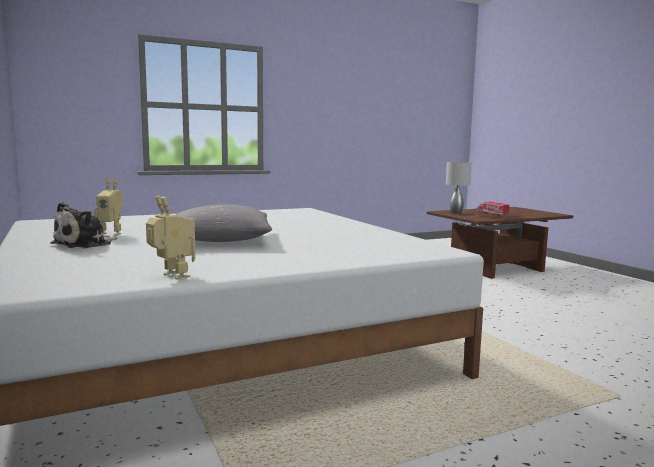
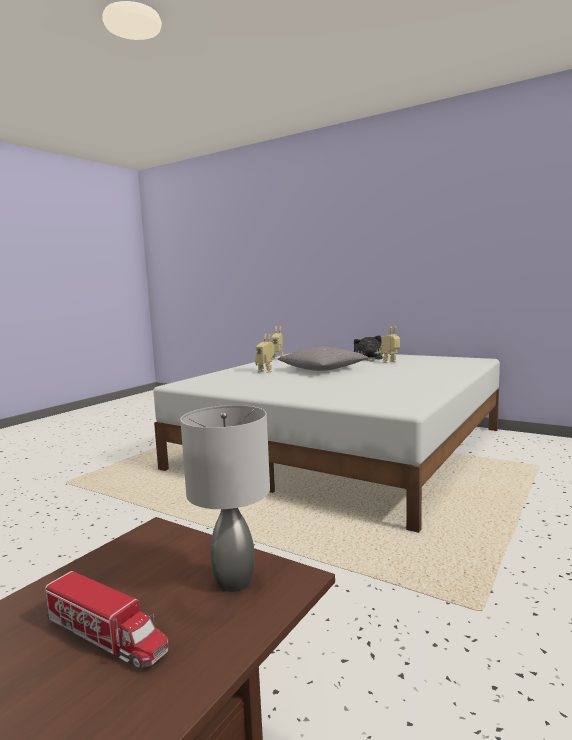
camera: 150 degrees right, 0 degrees up
(292, 249) = (266, 371): none -> toy robot

